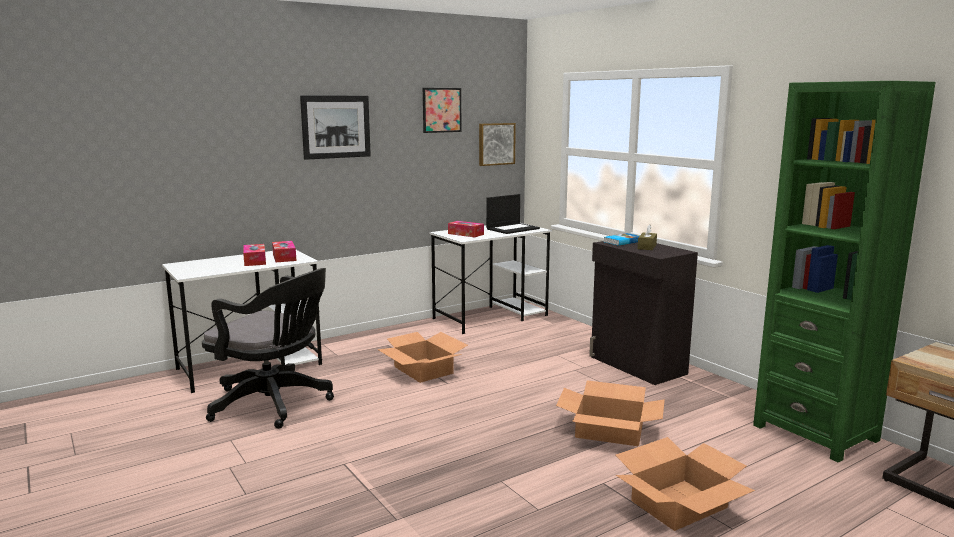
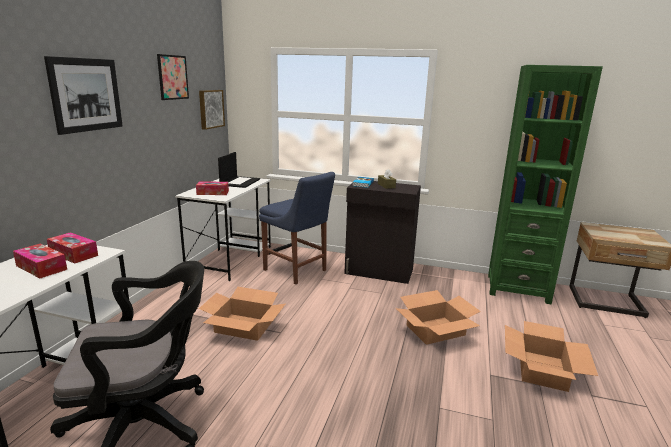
camera: 40 degrees left, 5 degrees up
(541, 342) = (297, 271): none -> blue chair

